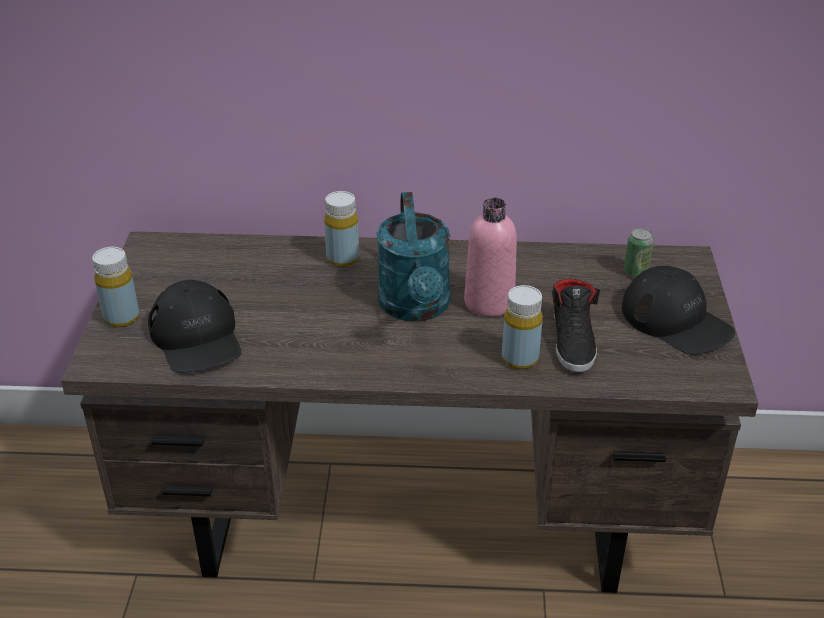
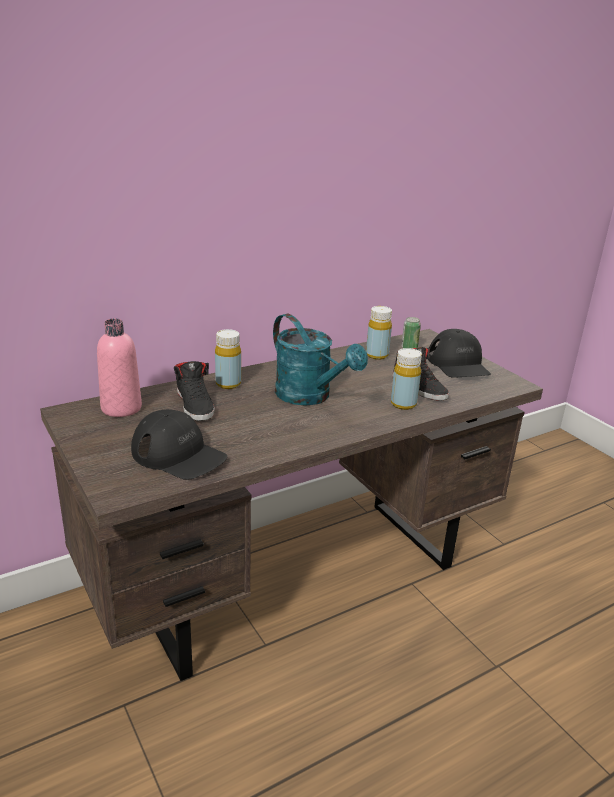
camera: 35 degrees left, 10 degrees down
(121, 318) = (101, 461): yellow bottle -> yellow bottle (377, 355)
(278, 277) = (195, 405): none -> black shoe
(489, 302) = (349, 382): pink bottle -> pink bottle (121, 408)
(676, 320) = (458, 364): black cap -> black cap turned 60 degrees clockwise

